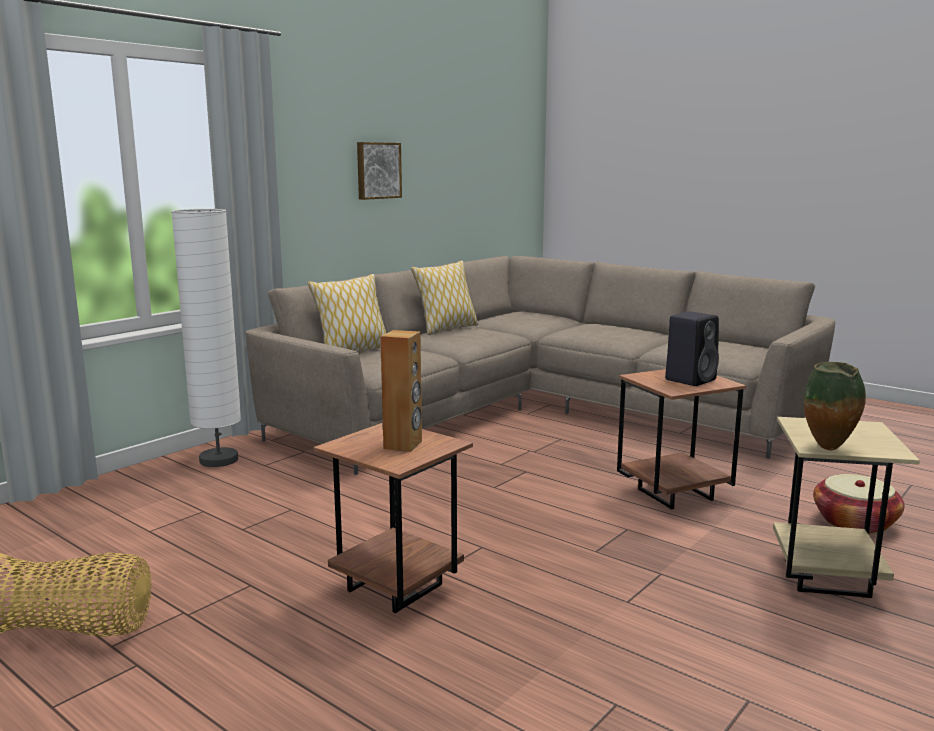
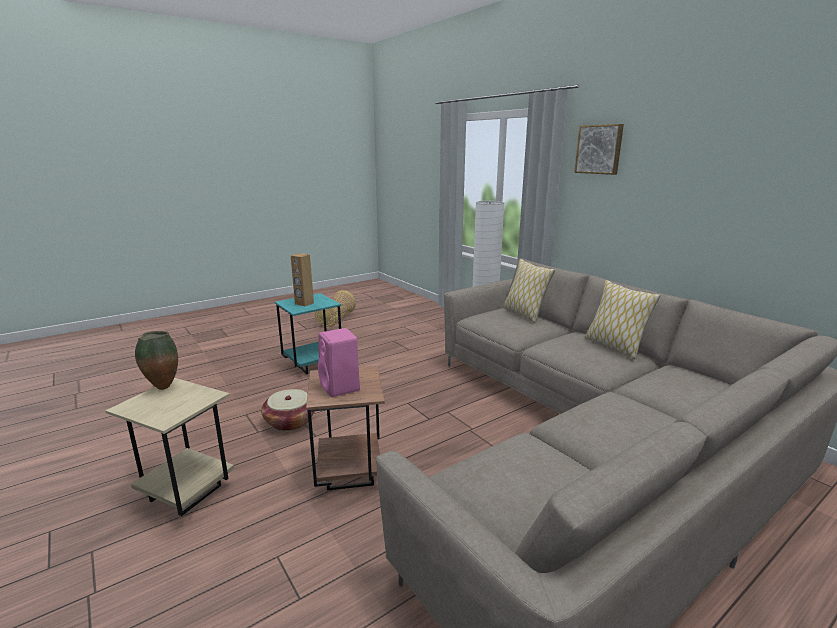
camera: 105 degrees right, 5 degrees up
(377, 170) = (677, 193): picture -> picture (599, 149)
(394, 589) = (312, 365): brown side table -> turquoise side table
(691, 379) = (341, 388): black speaker -> pink speaker
(854, 523) = (225, 561): basket -> basket (290, 421)

